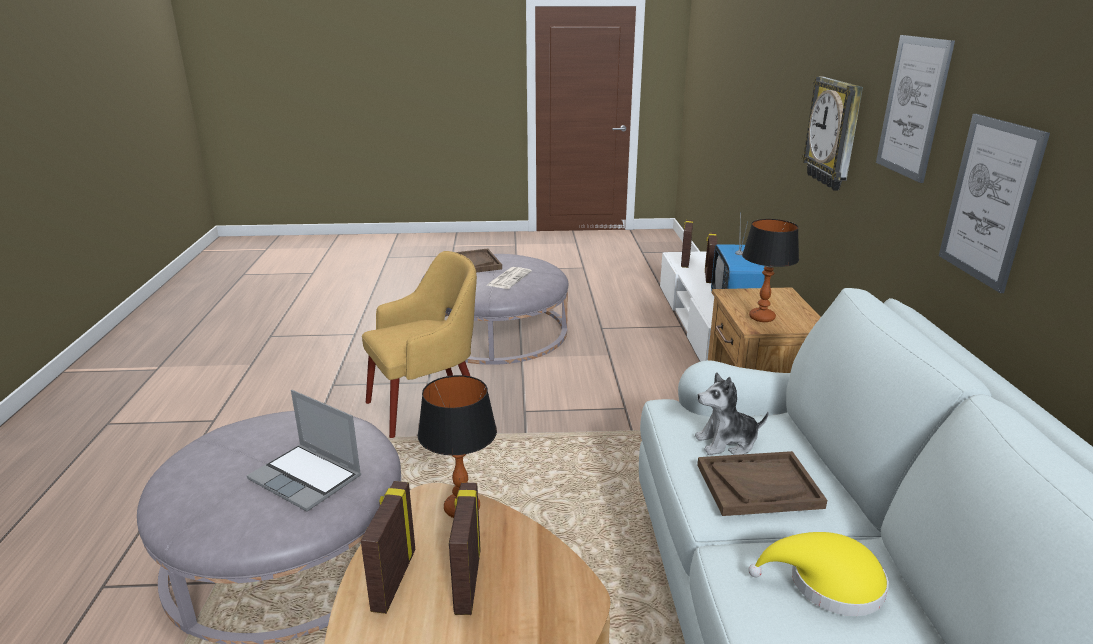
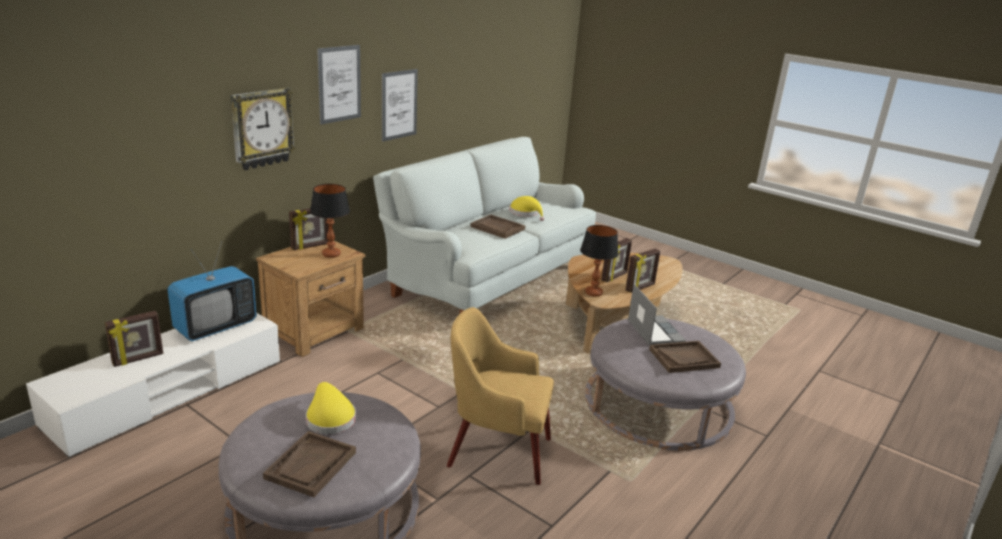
camera: 140 degrees left, 0 degrees up
(242, 454) = (684, 358): none -> brown tray
(509, 278) = (329, 418): newspaper -> yellow hat
(685, 261) = (92, 387): picture frame -> picture frame (310, 246)
(727, 443) = (479, 238): plush toy -> none

